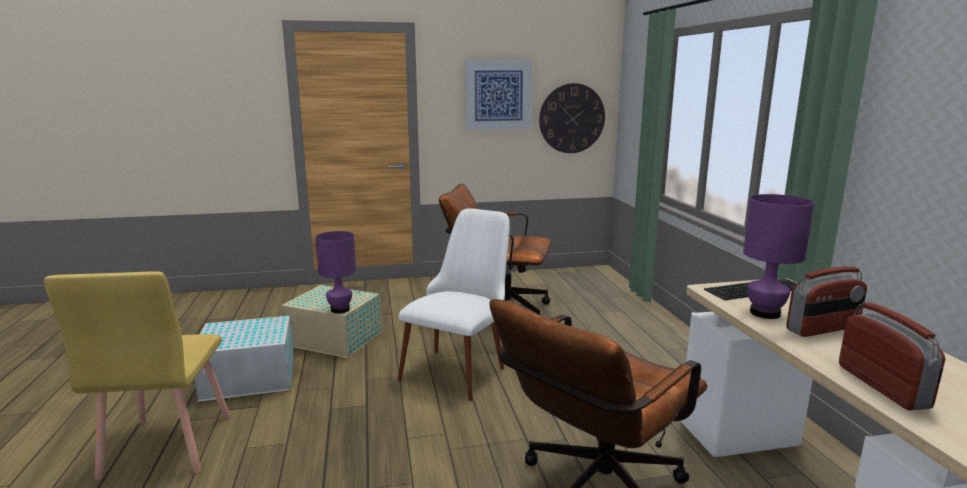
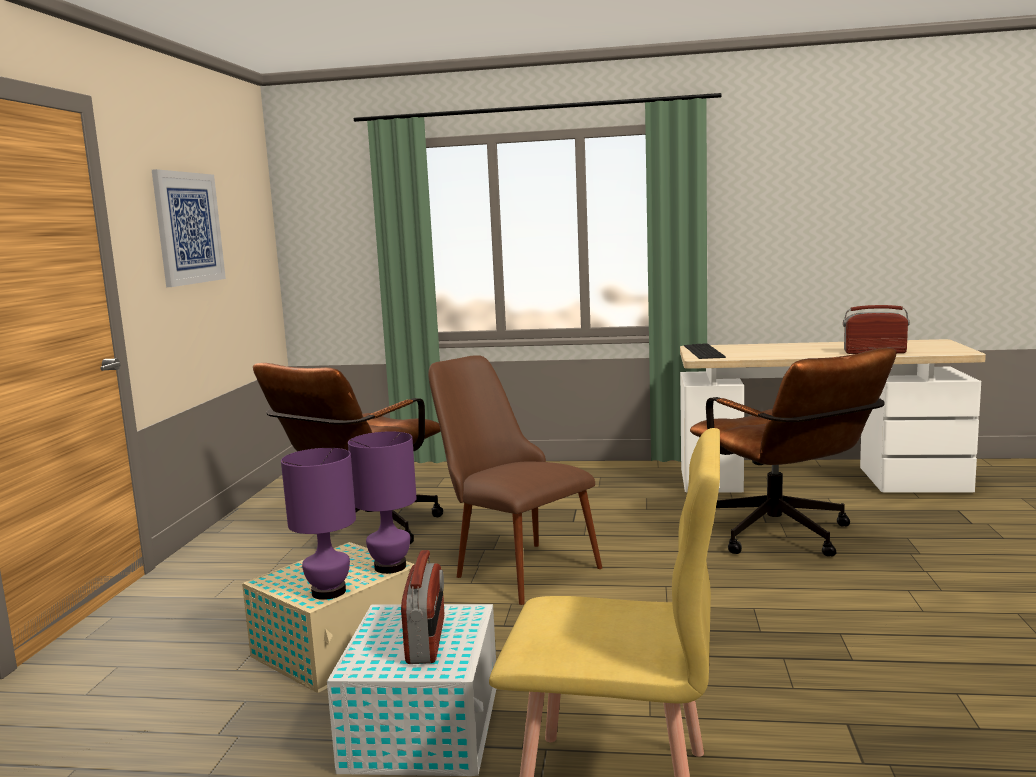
camera: 70 degrees left, 5 degrees down
(461, 366) = (512, 566): white chair -> brown chair
(572, 118) = (249, 260): wall clock -> none
(765, 313) = (756, 354): purple table lamp -> purple table lamp (329, 592)
(823, 329) = (787, 350): radio -> radio (427, 640)

